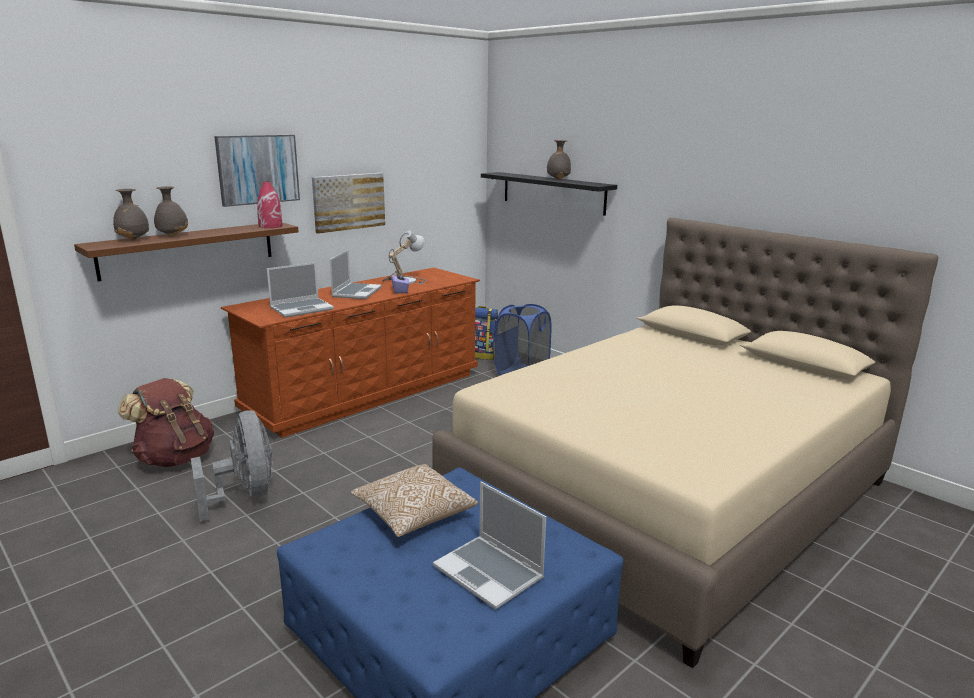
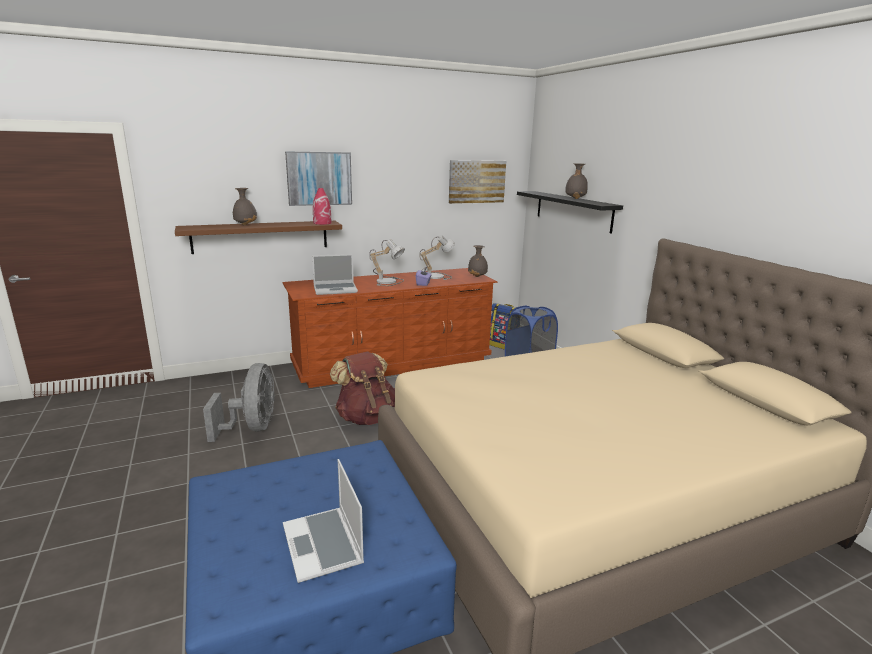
camera: 20 degrees right, 0 degrees up
(134, 239) = (216, 225): grey vase -> grey vase (477, 276)
(175, 458) = (228, 390): brown backpack -> brown backpack (366, 417)
(348, 202) = (395, 208): picture -> picture (476, 181)
(356, 292) = (388, 281): laptop -> table lamp
(413, 514) = (308, 474): pillow -> none

